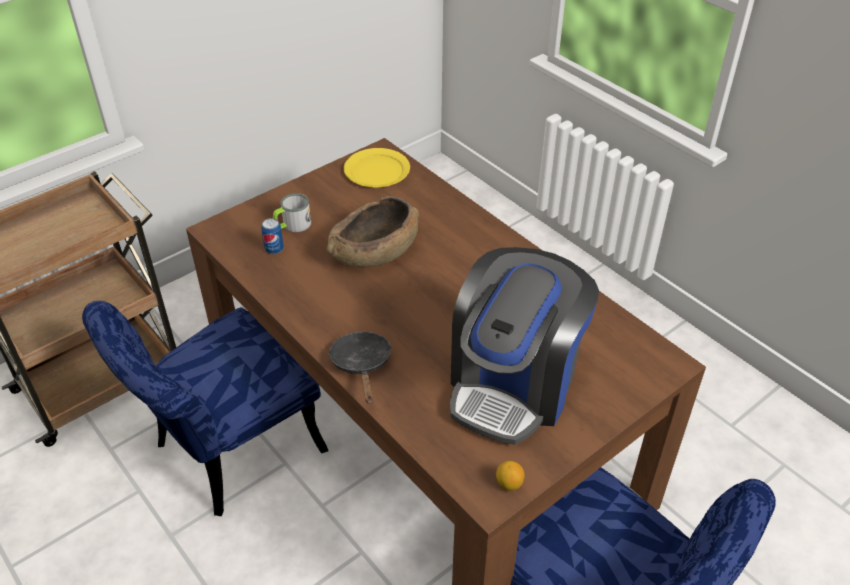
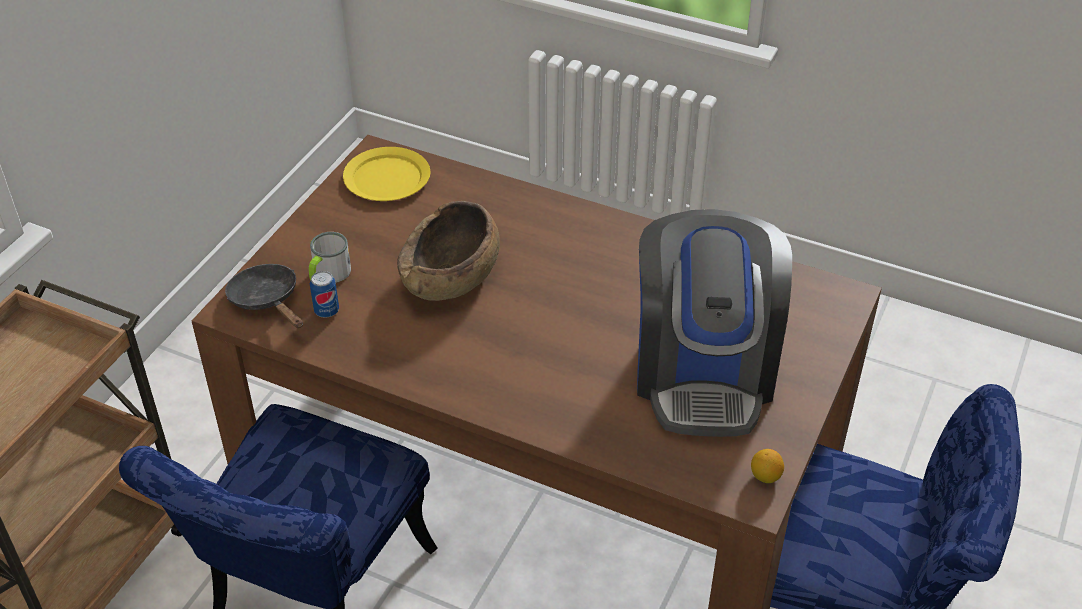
camera: 25 degrees left, 0 degrees up
(362, 365) = (526, 409): black frying pan -> black frying pan (267, 300)

